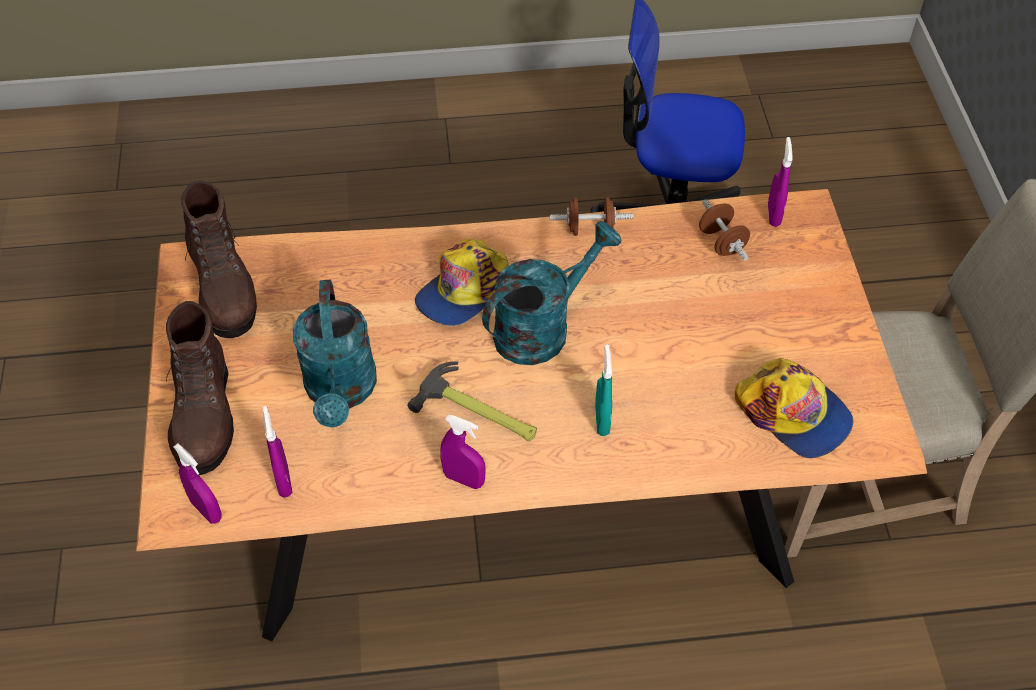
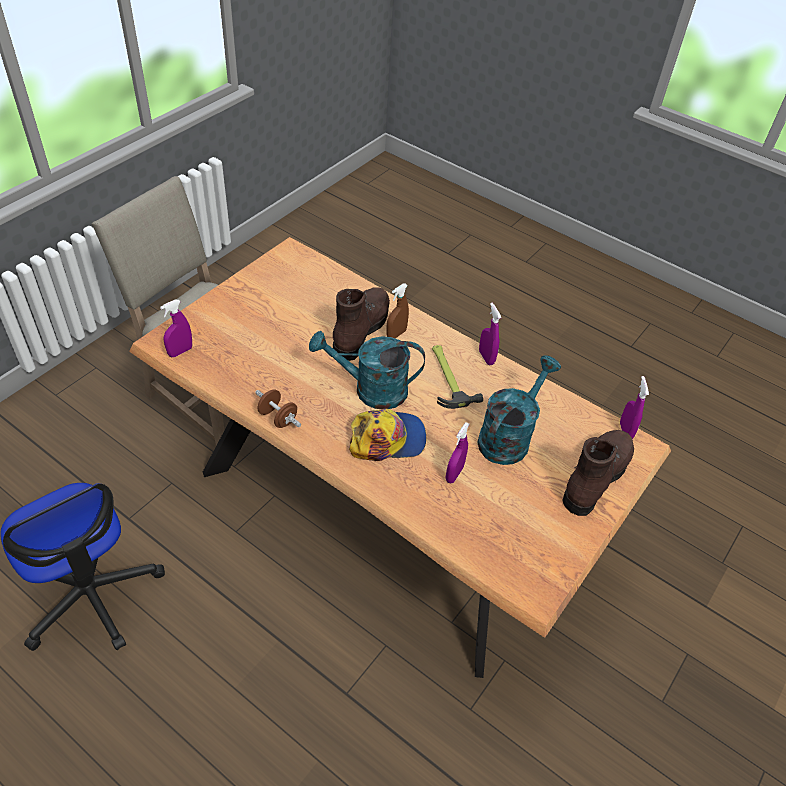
camera: 140 degrees left, 5 degrees down
(225, 290) = (527, 549): brown boot -> brown boot (360, 330)
(284, 481) = (575, 416): purple spray bottle -> purple spray bottle (454, 474)
(602, 420) = (396, 334): turquoise spray bottle -> brown spray bottle
(721, 242) = (226, 359): brown dumbbell -> none
(793, 413) = (313, 280): cap -> none

